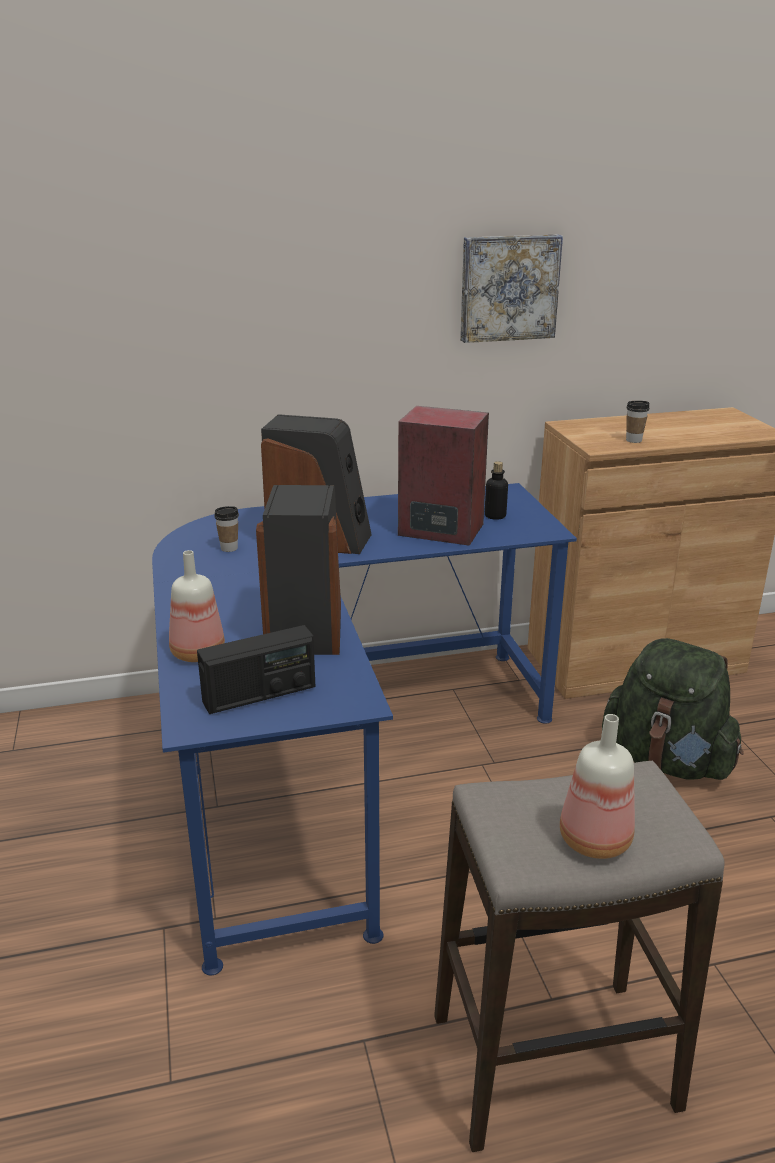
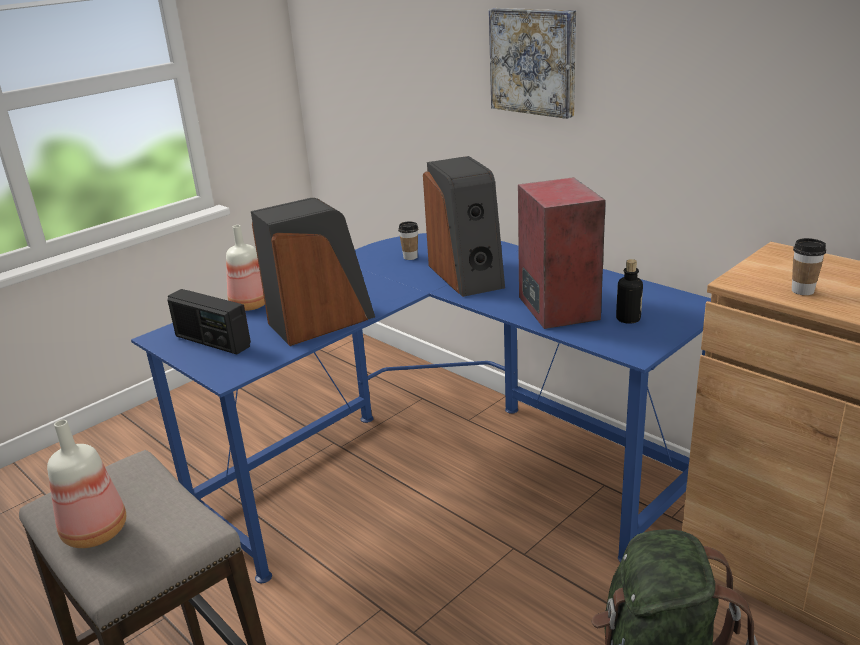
camera: 60 degrees right, 0 degrees up
(508, 288) = (740, 69): picture -> picture (534, 61)

